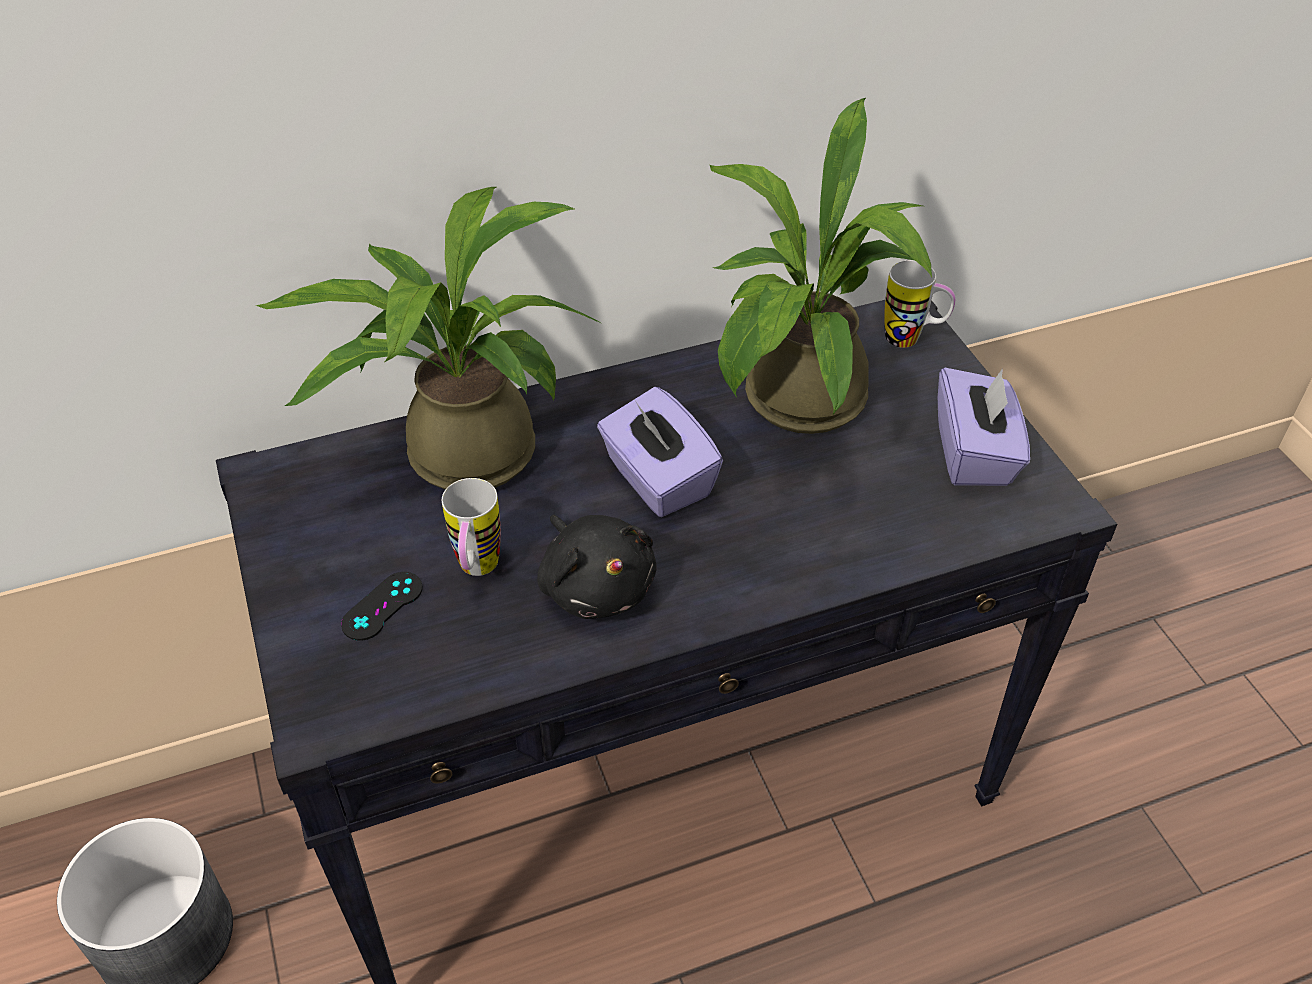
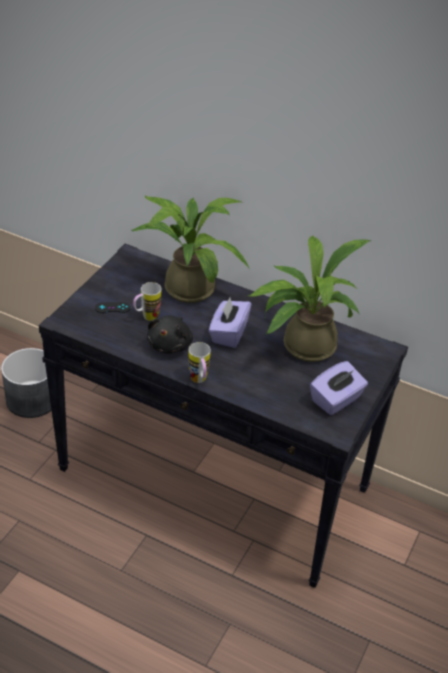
camera: 45 degrees right, 5 degrees down
(912, 340) = (375, 357): mug -> mug (199, 381)

